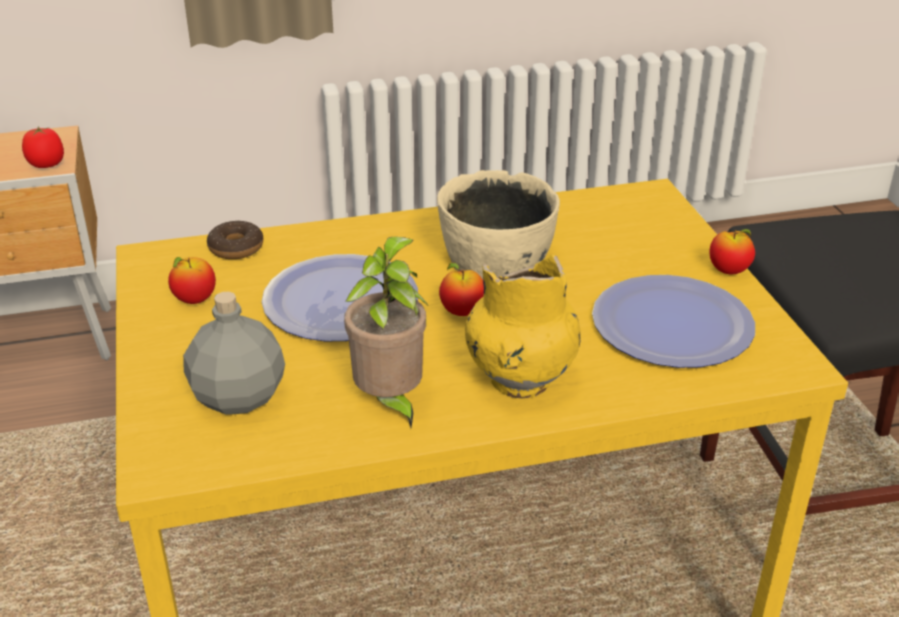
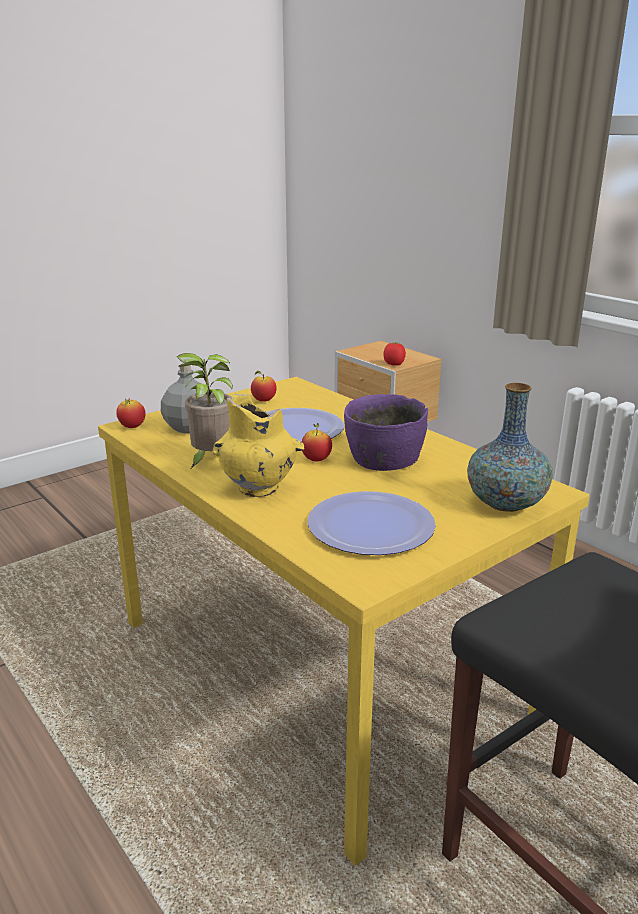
camera: 65 degrees right, 10 degrees down
(236, 248) = (321, 397): donut -> none
(496, 263) = (383, 458): beige bowl -> purple bowl
(665, 228) = (505, 503): none -> vase
(728, 271) = (472, 537): apple -> apple (132, 427)

